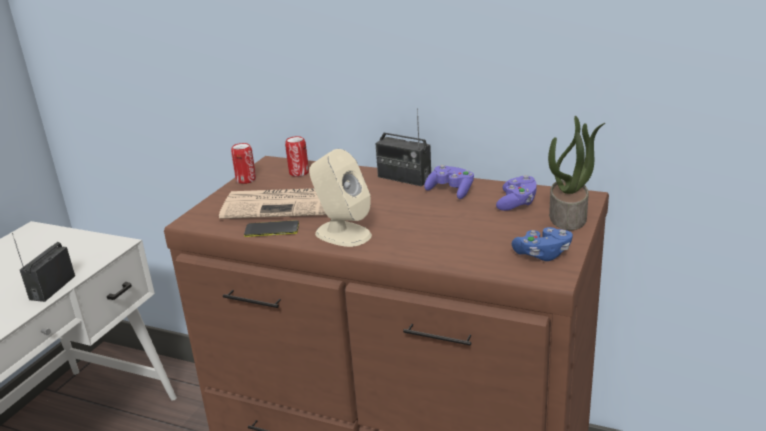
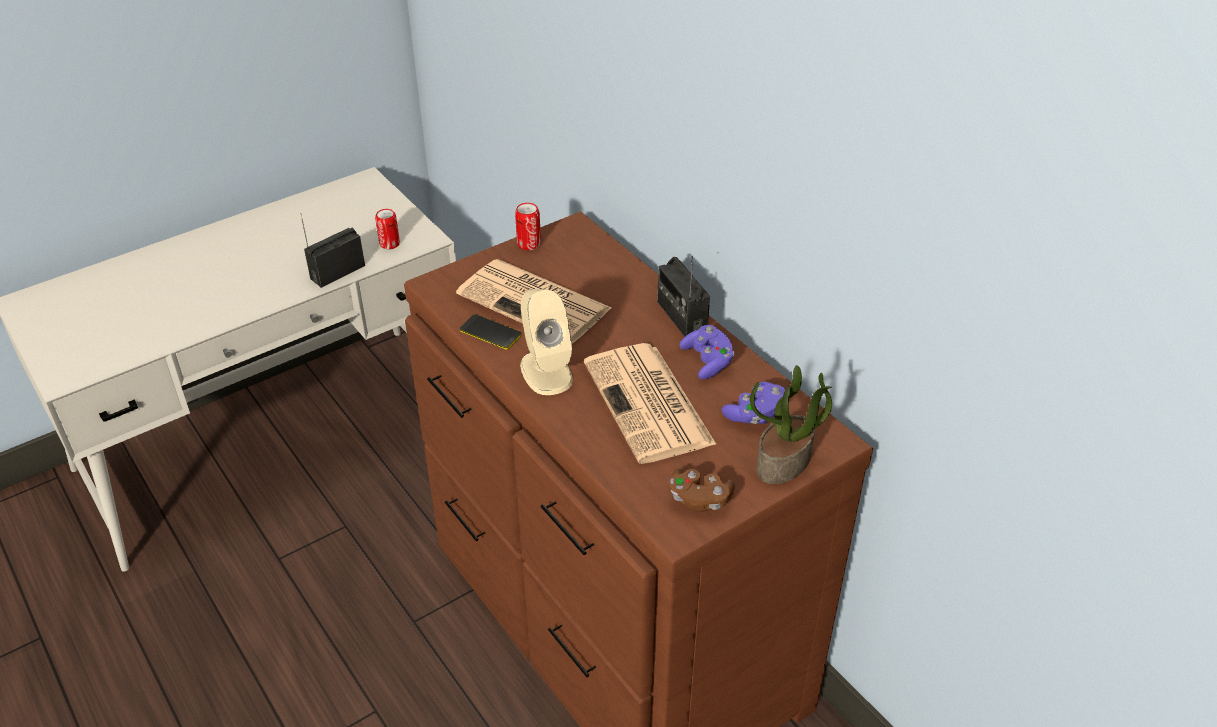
camera: 30 degrees right, 15 degrees up
(299, 173) = (587, 257): can -> can (389, 244)
(441, 223) = (649, 404): none -> newspaper
(542, 254) = (699, 499): blue game controller -> brown game controller

